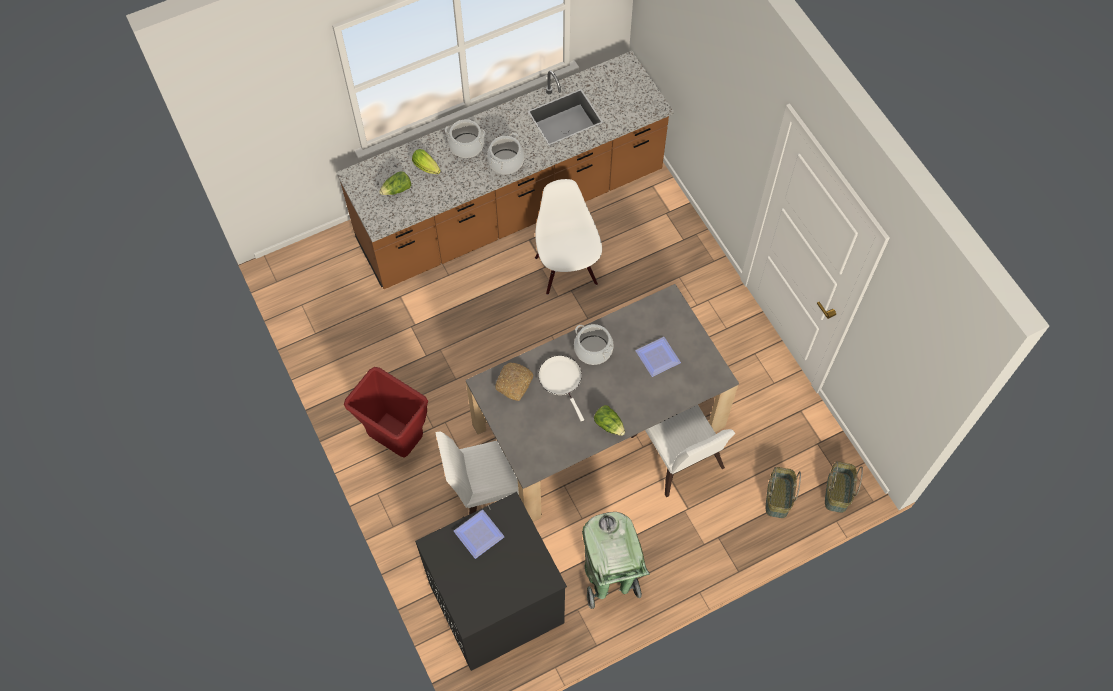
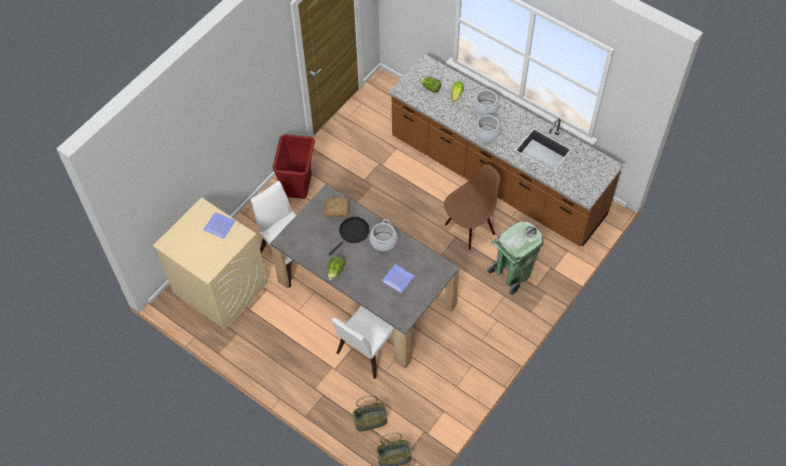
camera: 65 degrees right, 5 degrees down
(495, 604) = (220, 288): black washing machine -> beige washing machine
(561, 380) = (352, 233): white frying pan -> black frying pan
(567, 270) = (469, 228): white chair -> brown chair
(609, 578) = (265, 342): green trash can -> green trash can (512, 274)

